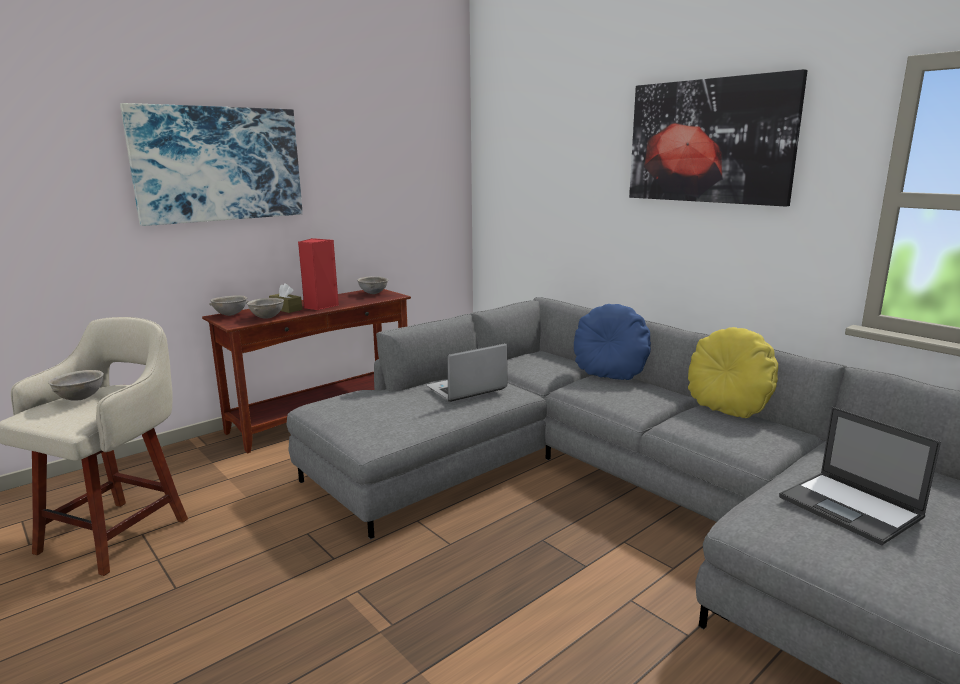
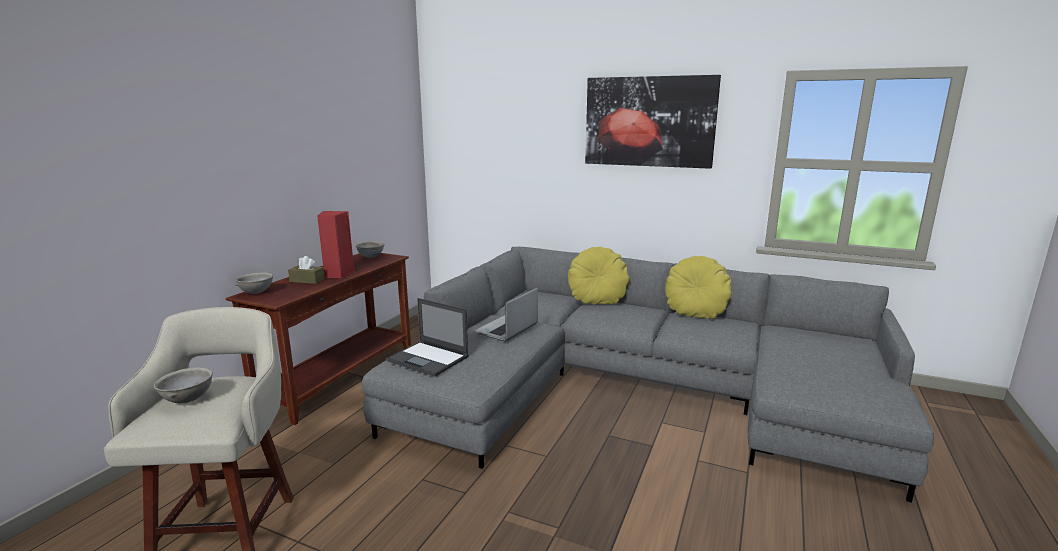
camera: 25 degrees left, 0 degrees up
(219, 164) = (230, 143): picture -> none
(266, 318) = (300, 291): grey bowl -> none
(610, 375) = (597, 302): blue pillow -> yellow pillow
(851, 508) = (821, 364): laptop -> laptop (429, 359)

